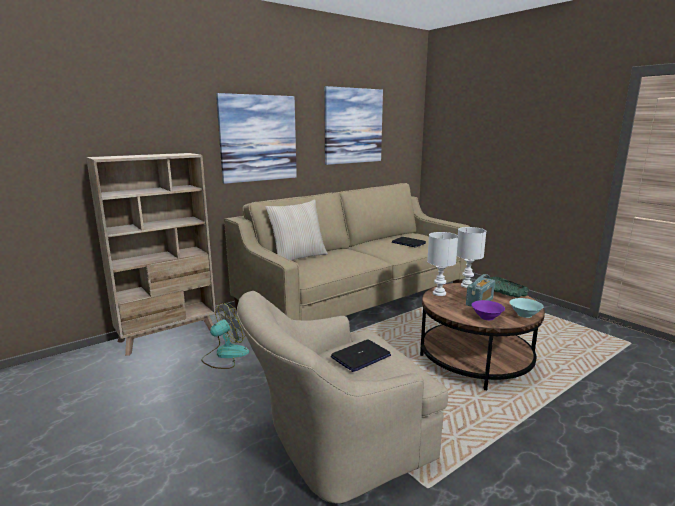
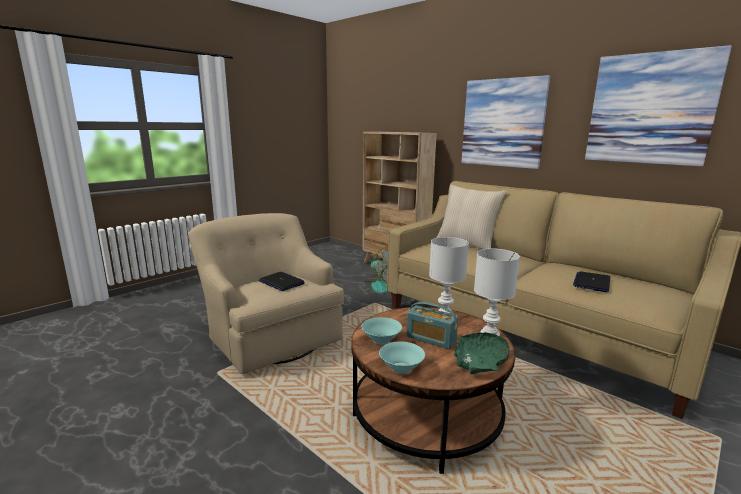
camera: 80 degrees right, 0 degrees up
(486, 317) = (381, 339): purple bowl -> turquoise bowl

